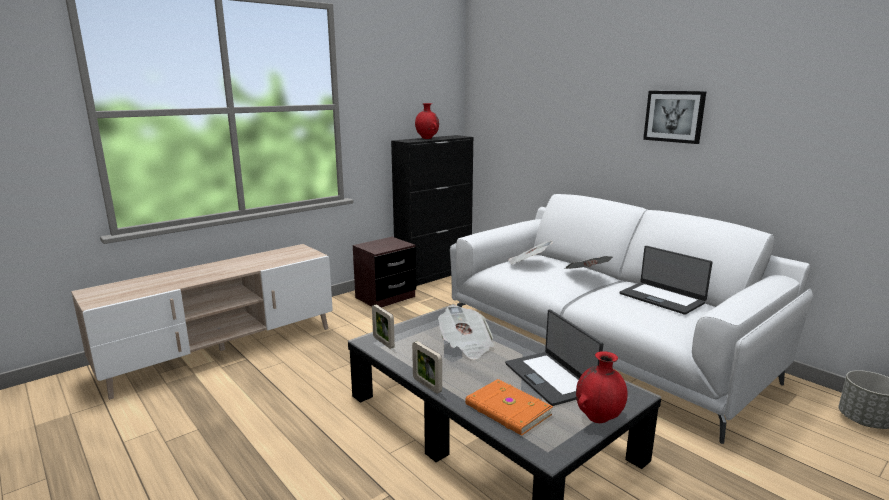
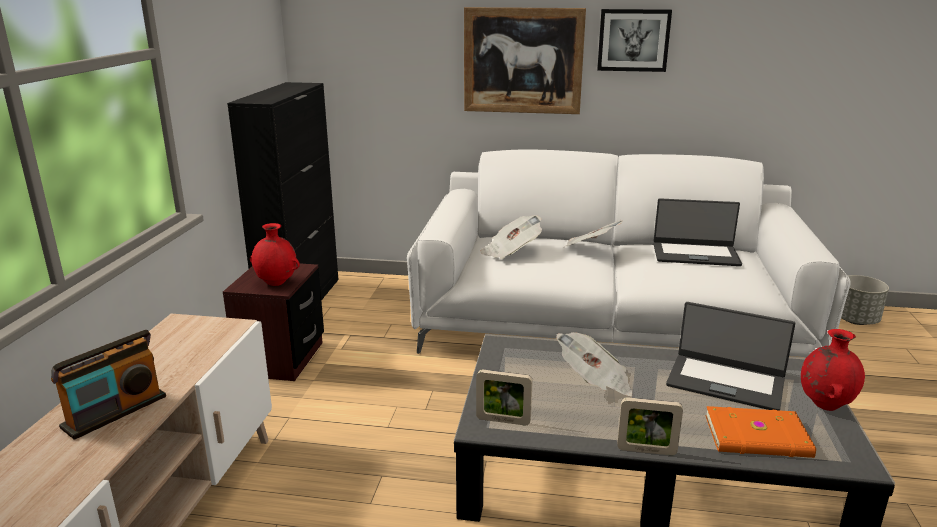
camera: 40 degrees left, 5 degrees up
(221, 270) = (115, 412): none -> radio
(427, 138) = (271, 93): red vase -> red vase (277, 283)
(594, 129) = (523, 61): none -> picture

